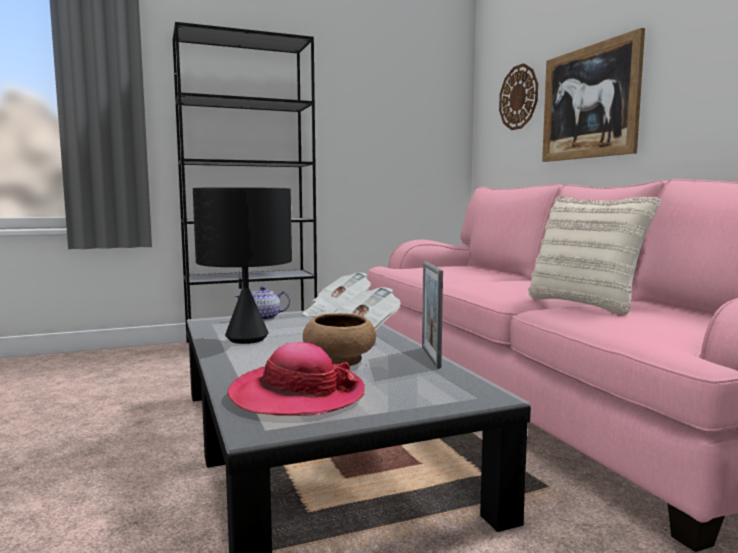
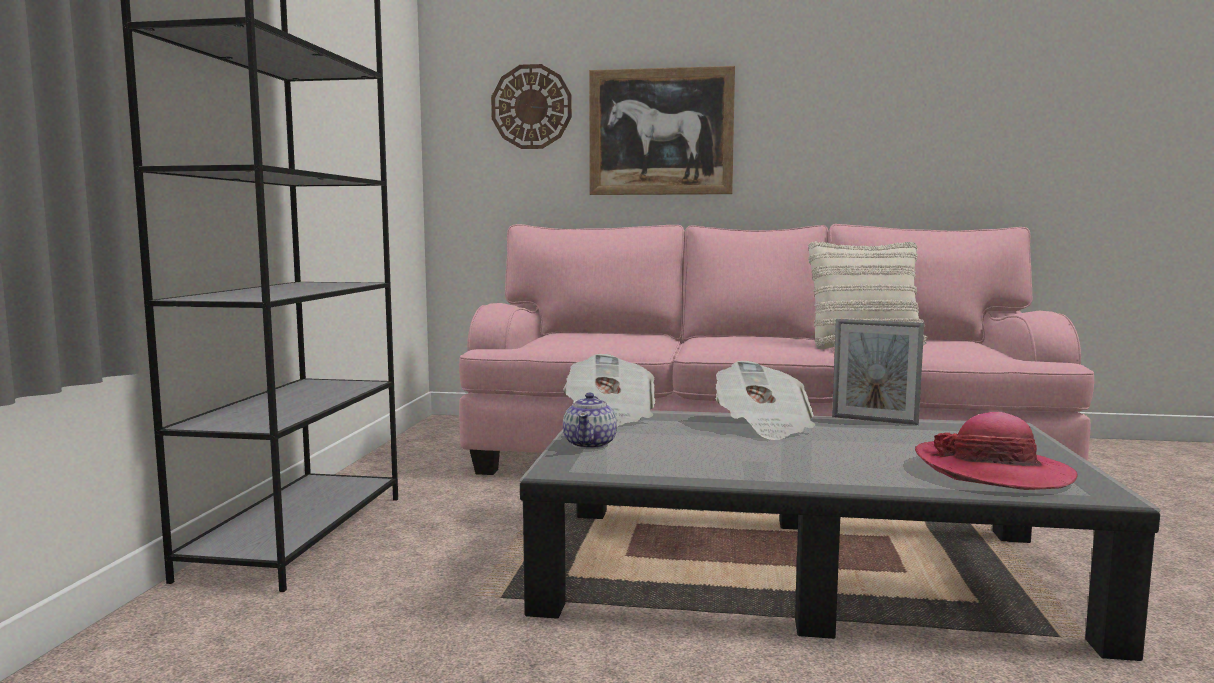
camera: 60 degrees left, 0 degrees up
(247, 339) = (721, 463): black table lamp -> none
(340, 361) = (869, 445): brown bowl -> none

